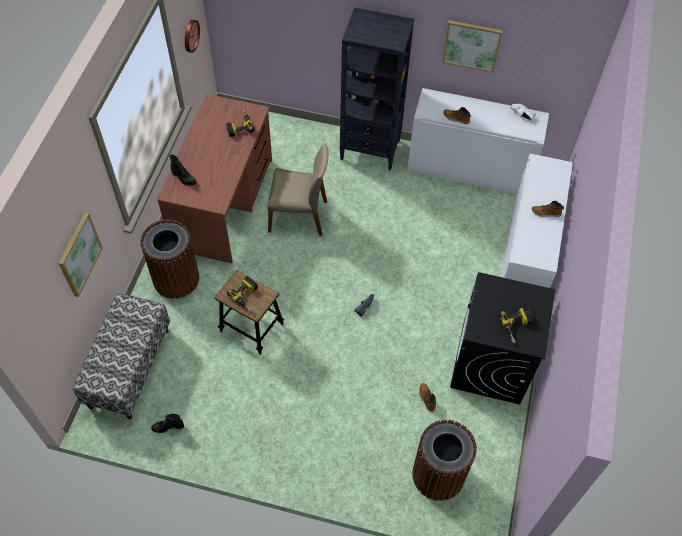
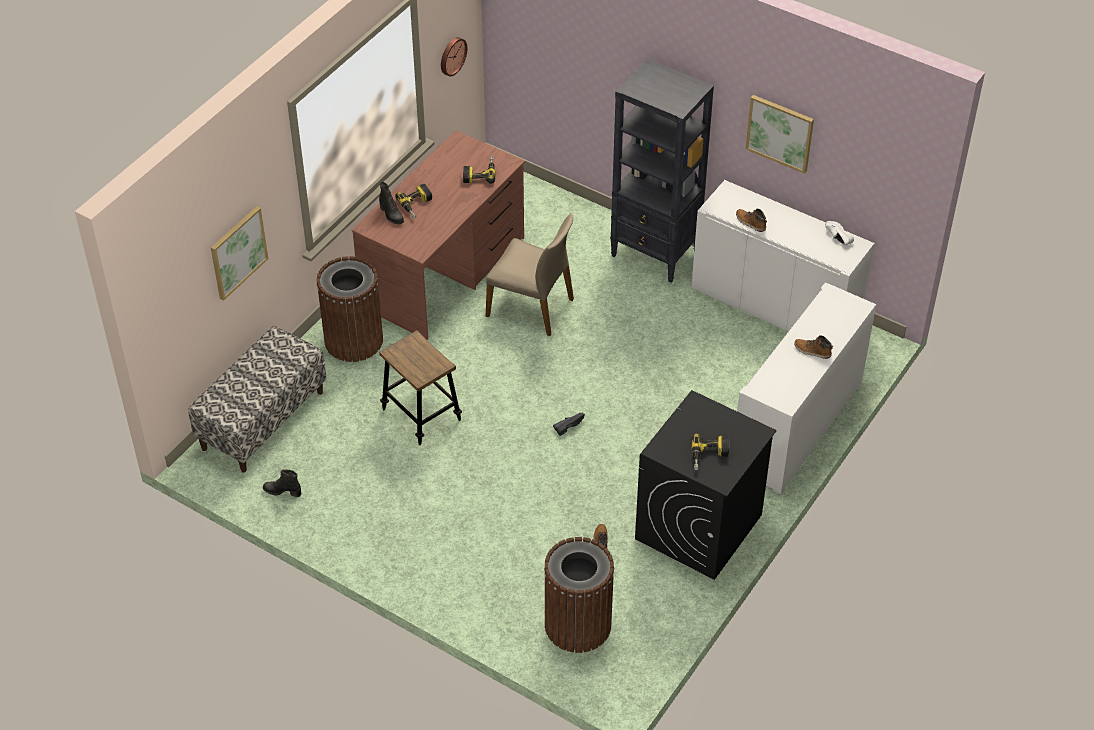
camera: 20 degrees right, 10 degrees down
(247, 296) = (417, 360): power drill -> power drill (417, 205)

